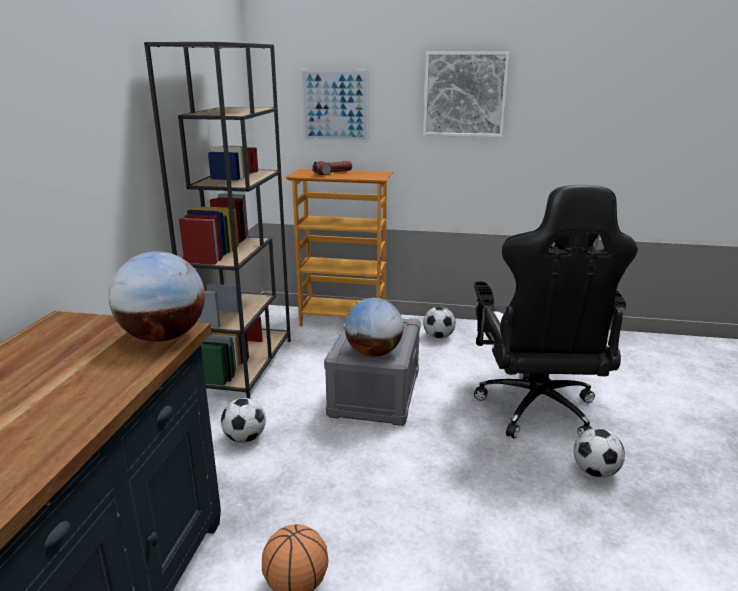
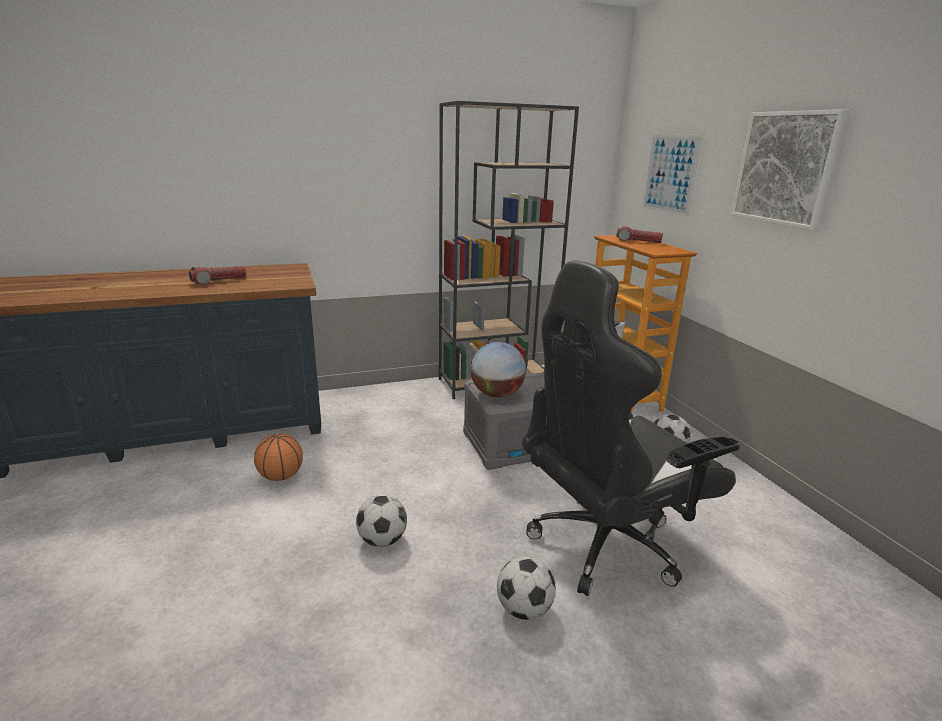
camera: 60 degrees right, 0 degrees up
(56, 385) = (219, 281): none -> flashlight
(164, 337) = (287, 284): globe -> none
(245, 438) = (409, 412): football -> football (382, 540)

